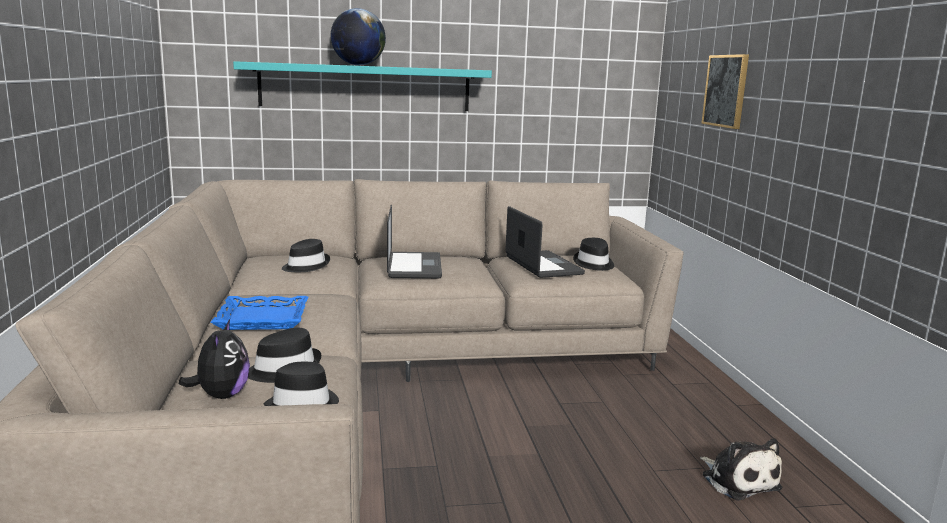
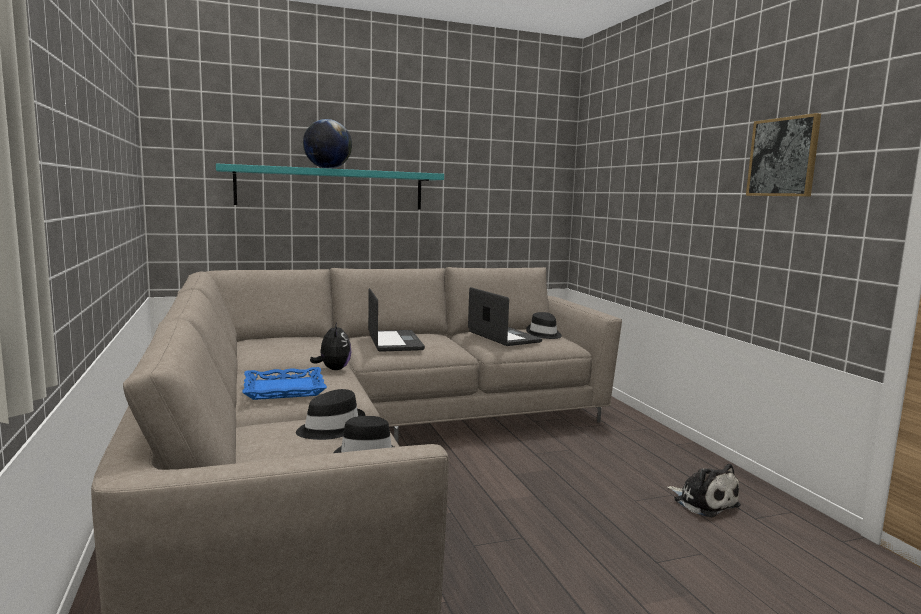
camera: 10 degrees left, 5 degrees down
(221, 395) = (285, 453): plush toy -> plush toy (333, 369)
(305, 266) = (296, 345): black hat -> none
(726, 91) = (641, 188): picture -> picture (783, 157)

